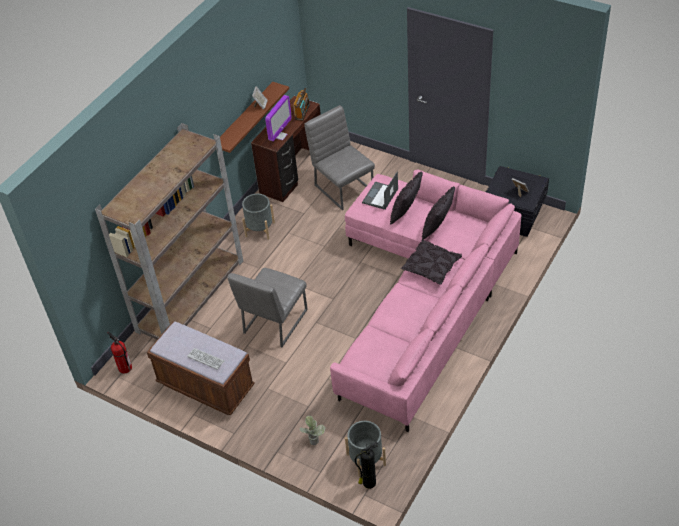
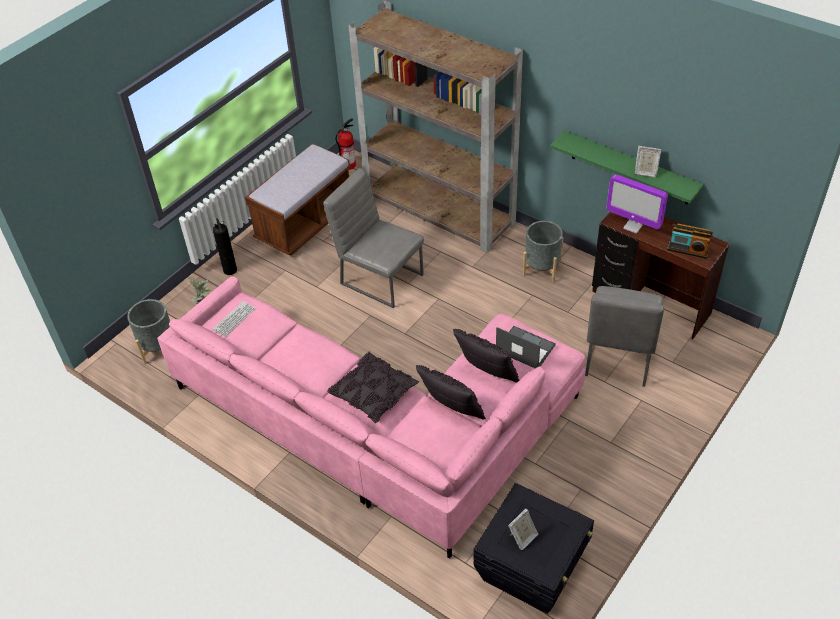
camera: 95 degrees right, 0 degrees up
(206, 359) = (283, 181): keyboard -> keyboard (234, 319)
(244, 120) = (630, 168): brown shelf -> green shelf
(343, 187) = (618, 356): grey chair -> grey chair turned 135 degrees clockwise
(368, 483) = (128, 347): fire extinguisher -> fire extinguisher (230, 269)

